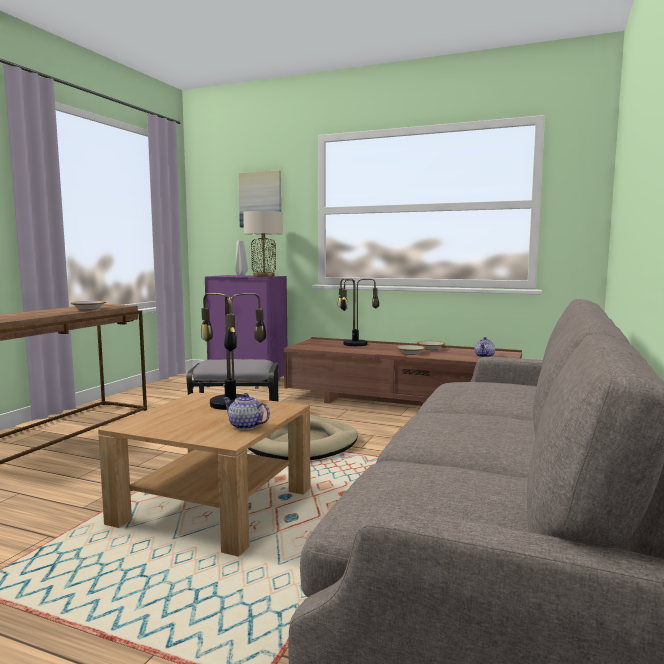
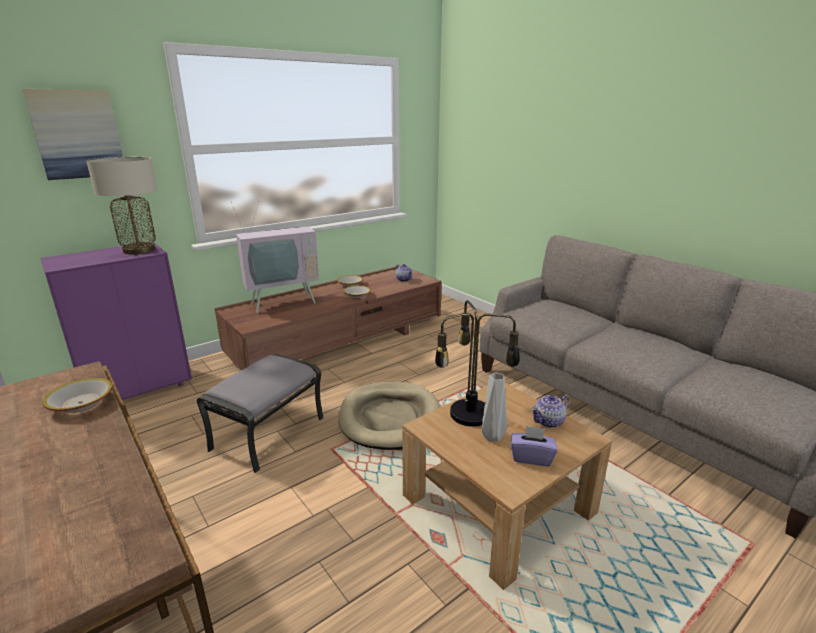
camera: 60 degrees left, 15 degrees up
(176, 426) = (531, 457): none -> purple tissue box
(241, 275) = (84, 254): grey vase -> grey vase (491, 436)
(355, 344) = (282, 301): table lamp -> television

